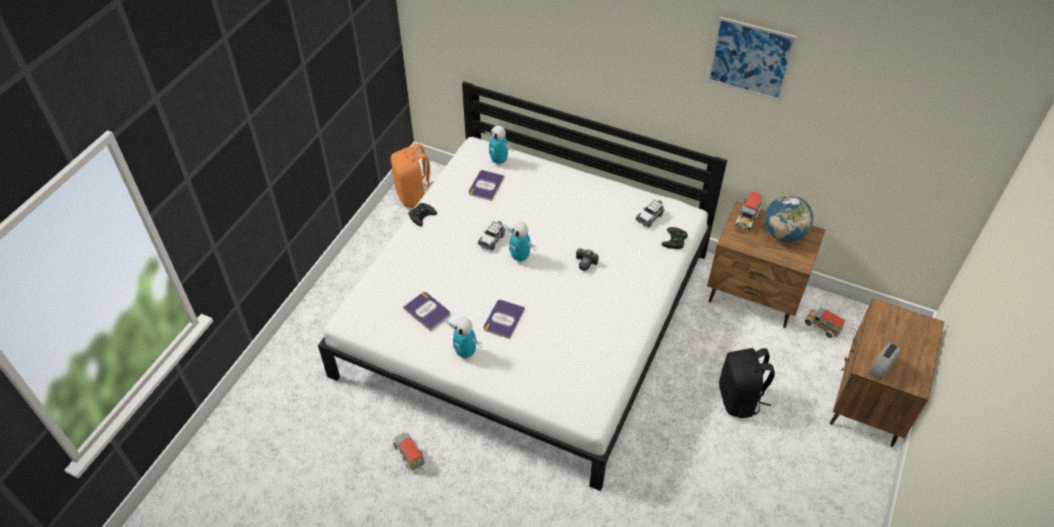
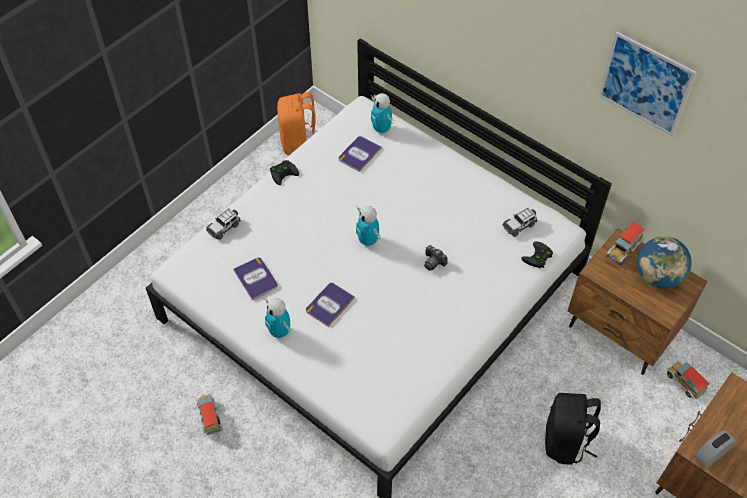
camera: 15 degrees right, 5 degrees up
(492, 239) = (346, 215): toy car -> toy car (224, 227)

